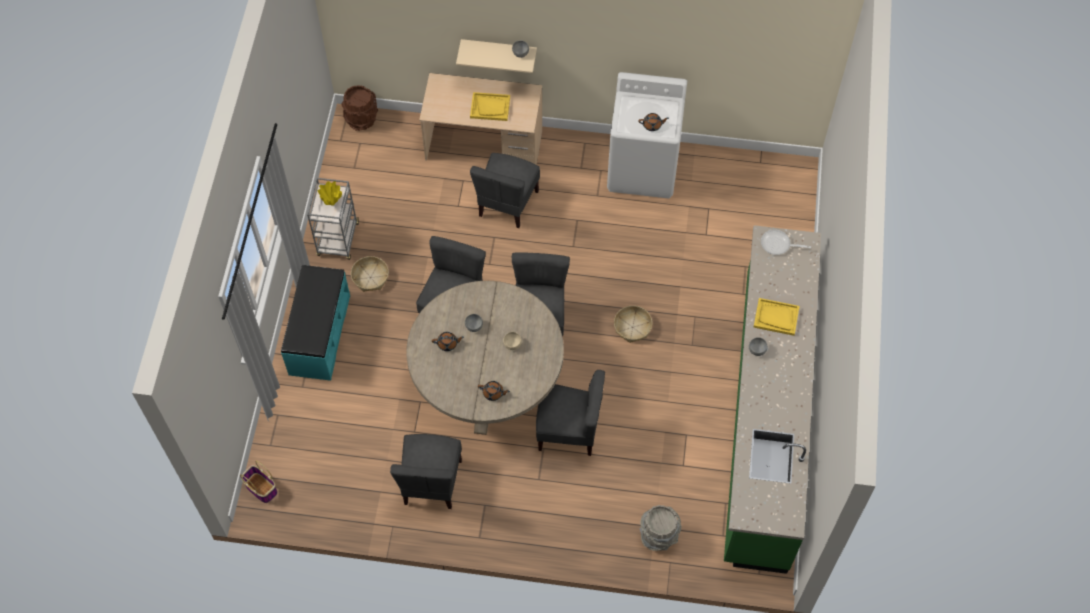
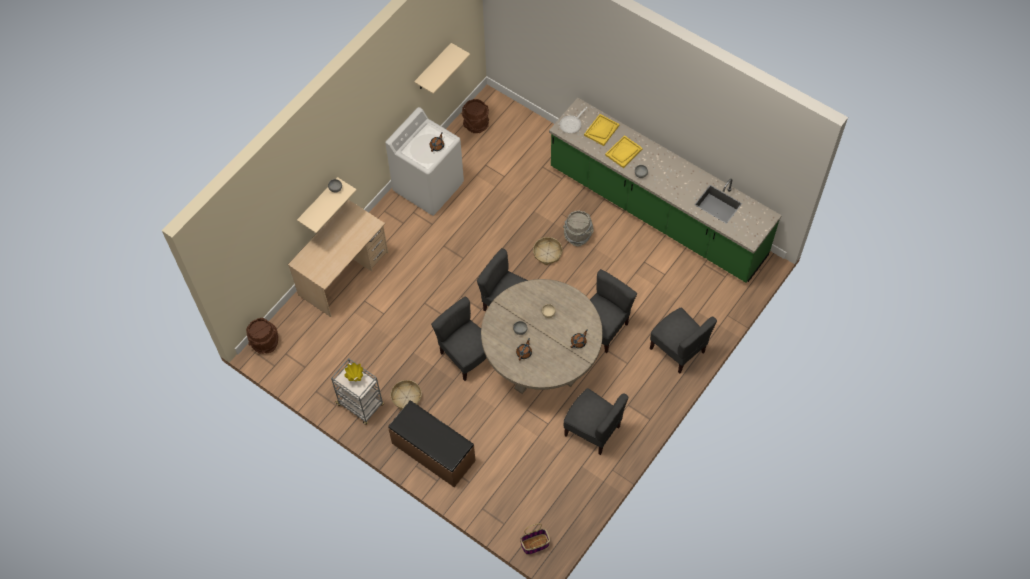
camera: 60 degrees left, 0 degrees up
(319, 335) = (433, 452): turquoise bench -> brown bench
(490, 107) = (345, 239): yellow tray -> yellow tray (601, 130)
(507, 203) = (402, 282): grey chair -> grey chair (678, 350)
(658, 536) = (705, 313): grey bucket -> grey bucket (577, 236)
(733, 59) = (433, 68): none -> beige shelf
(755, 174) = (476, 125): none -> brown bucket

